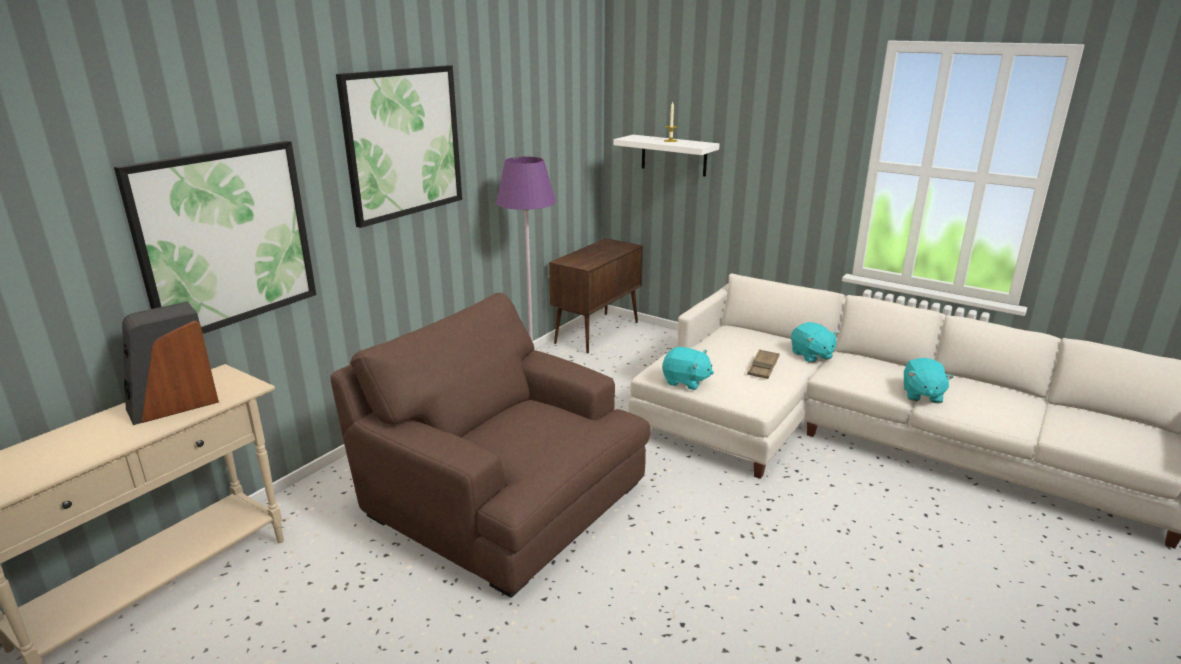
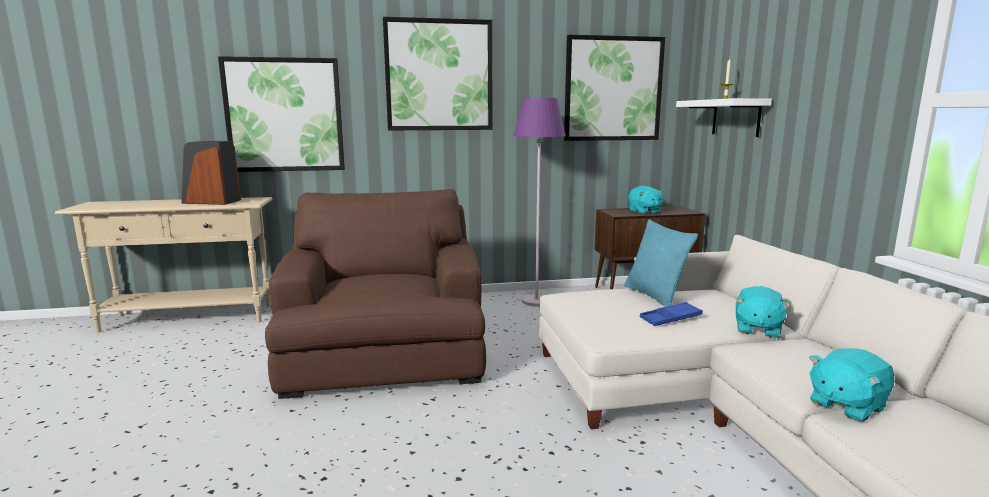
camera: 45 degrees right, 10 degrees down
(551, 129) = (613, 89): none -> picture
(686, 381) = (575, 306): turquoise plush toy -> turquoise plush toy (644, 212)
(716, 349) = (654, 296): none -> turquoise pillow
(763, 367) = (670, 318): brown tray -> blue tray

